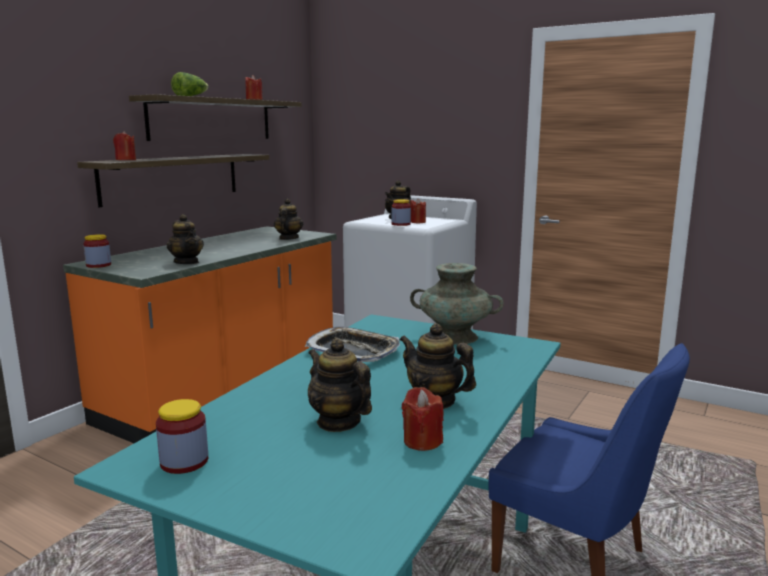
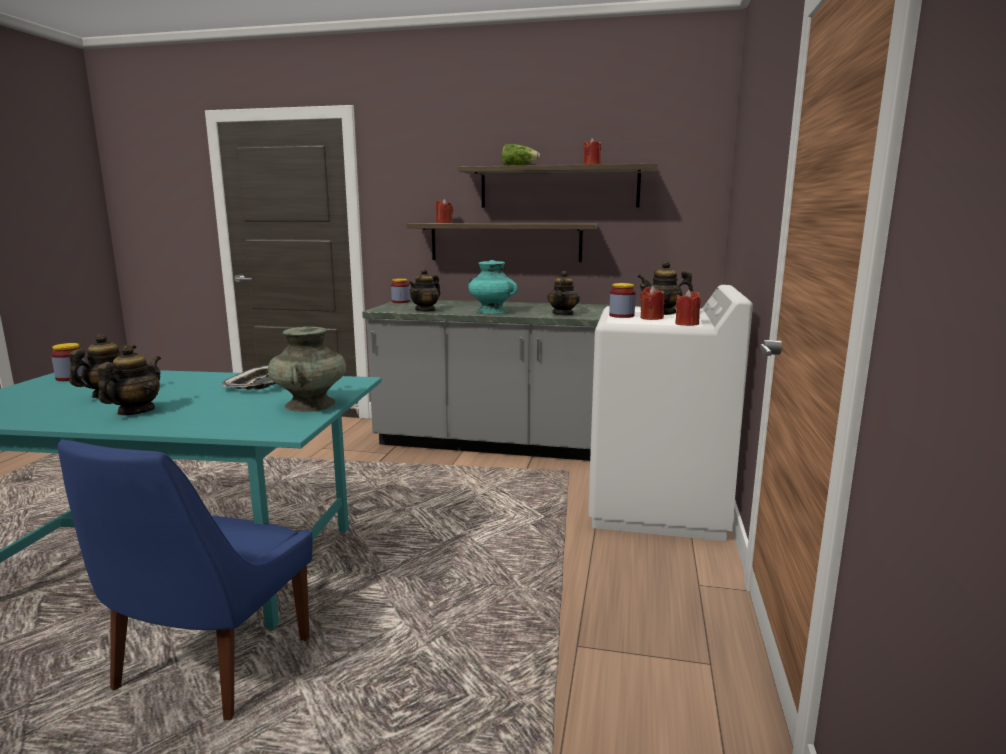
camera: 70 degrees right, 0 degrees up
(226, 388) = (497, 443): orange counter -> grey counter
(237, 249) = (492, 311): none -> turquoise vase
(288, 238) = (563, 314): teapot -> teapot turned 120 degrees clockwise
(422, 441) = (60, 414): red candle -> red candle (687, 324)

